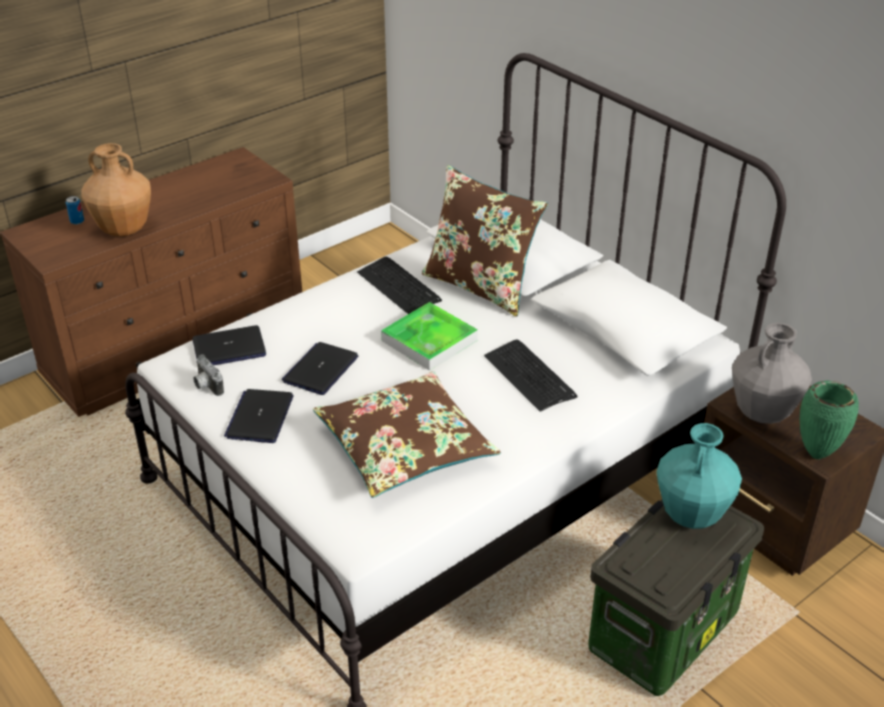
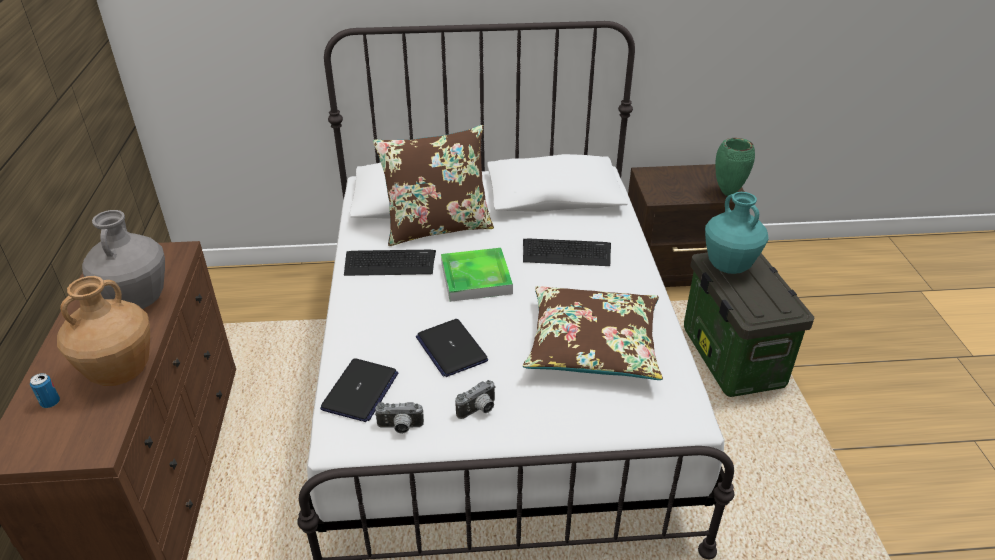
camera: 55 degrees left, 0 degrees up
(260, 417) = (479, 410): laptop -> camera
(762, 413) = (675, 192): grey vase -> grey vase (138, 301)

